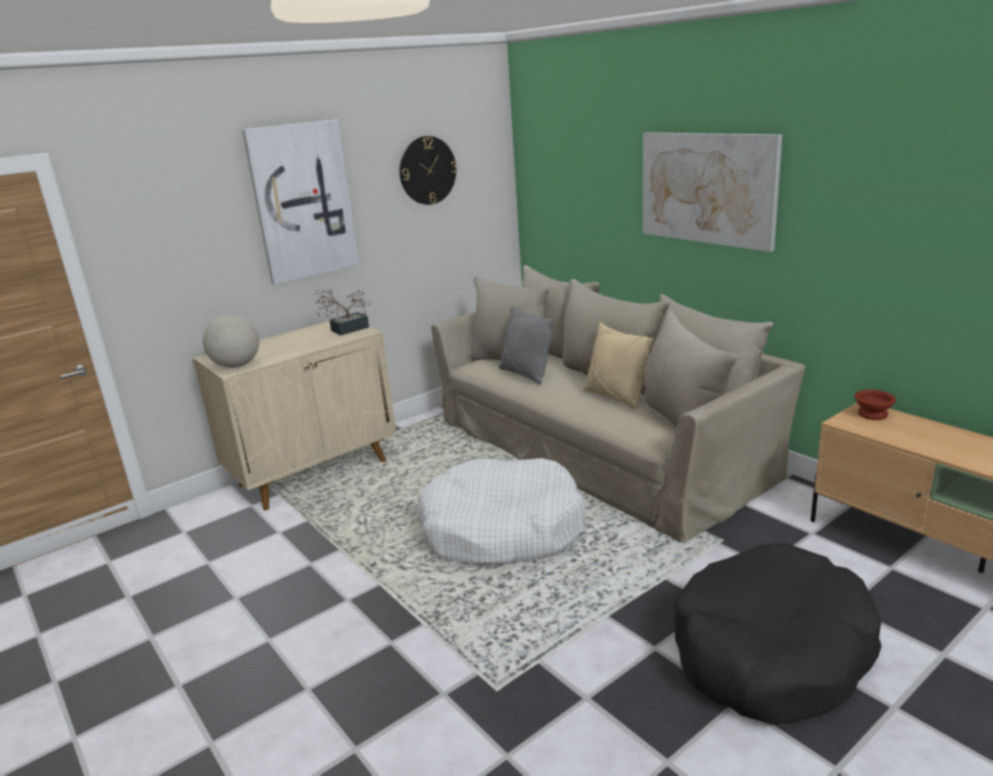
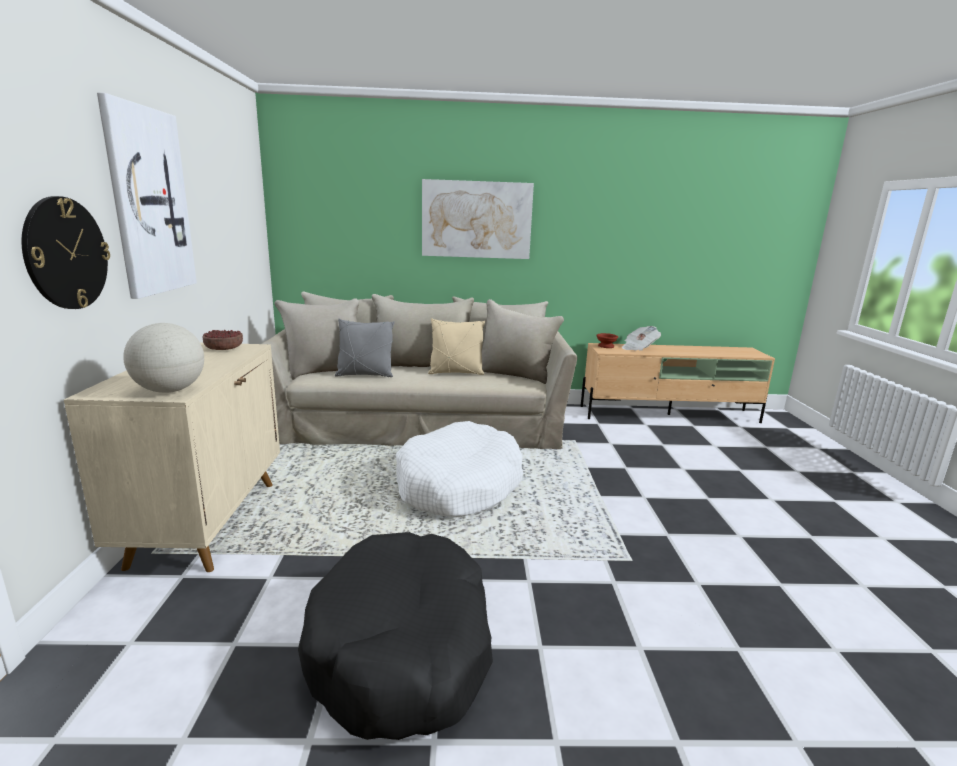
camera: 55 degrees left, 5 degrees down
(345, 330) = (224, 348): potted plant -> bowl
(427, 170) = (225, 194): wall clock -> wall clock (66, 253)
(771, 652) = (678, 473): black dog bed -> black dog bed (402, 648)
(926, 433) = (638, 348): none -> newspaper

